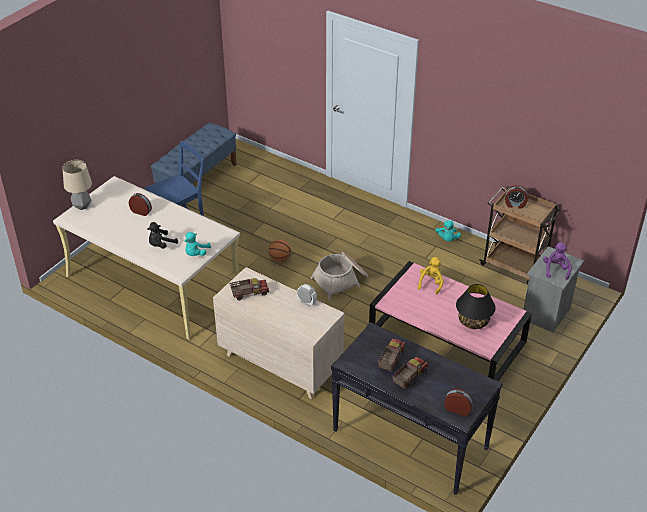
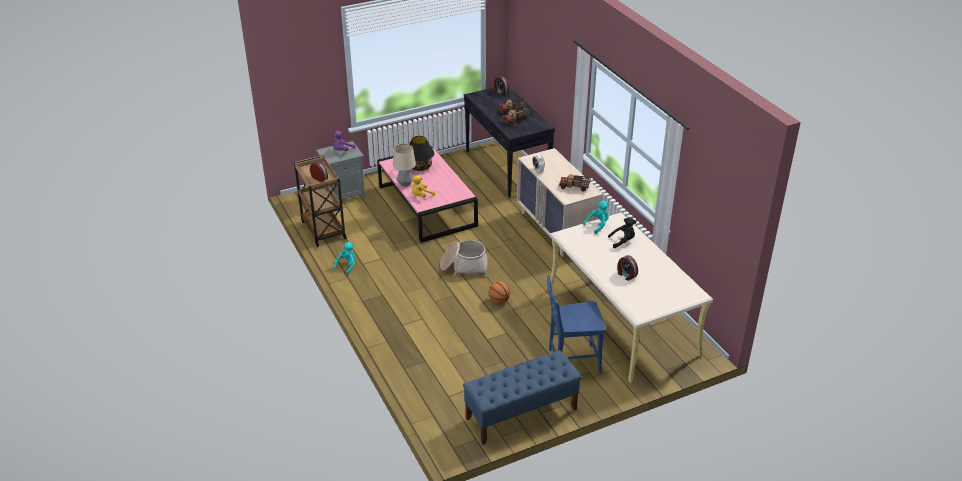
camera: 150 degrees left, 5 degrees down
(82, 206) = (680, 299): table lamp -> table lamp (405, 184)

